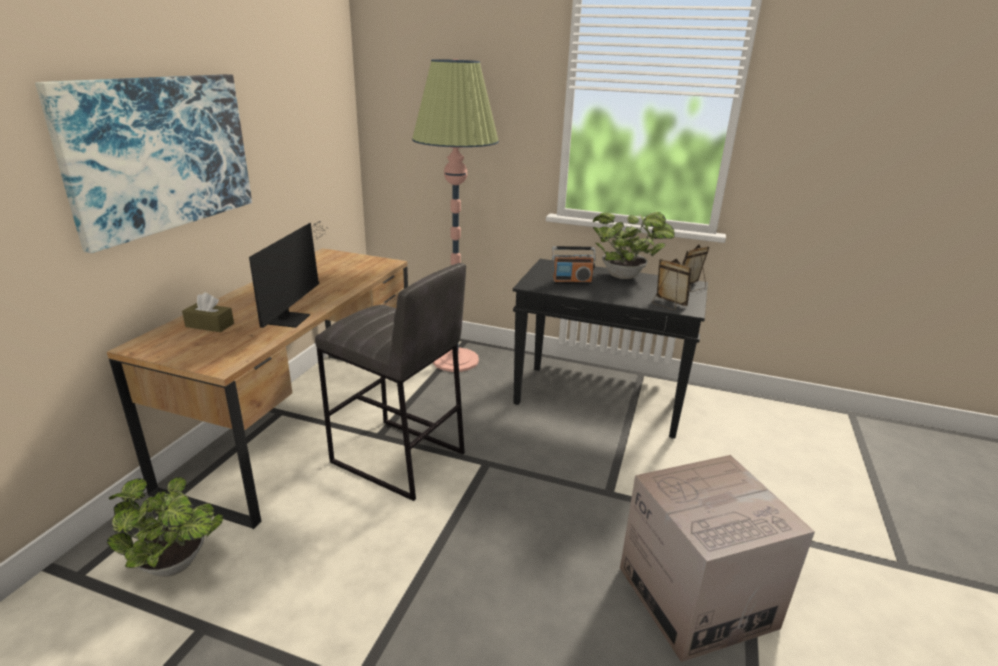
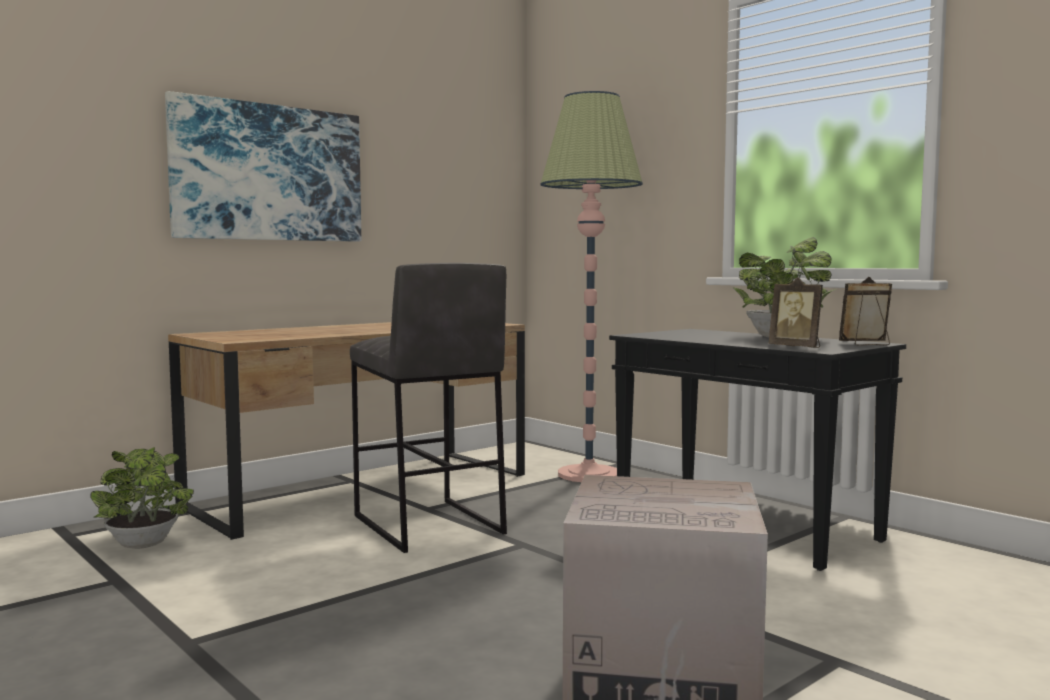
camera: 30 degrees right, 20 degrees down
(210, 325) = (267, 332): brown tissue box -> none
(293, 317) = (344, 333): monitor -> none
(571, 282) = (694, 336): radio -> none
(667, 304) = (796, 347): picture frame -> picture frame turned 150 degrees clockwise

